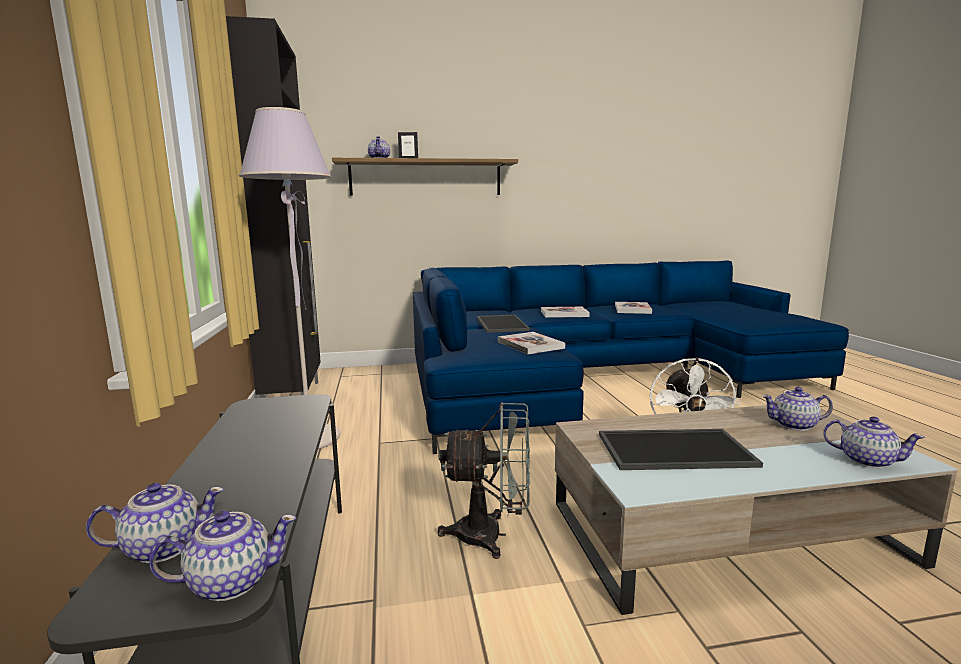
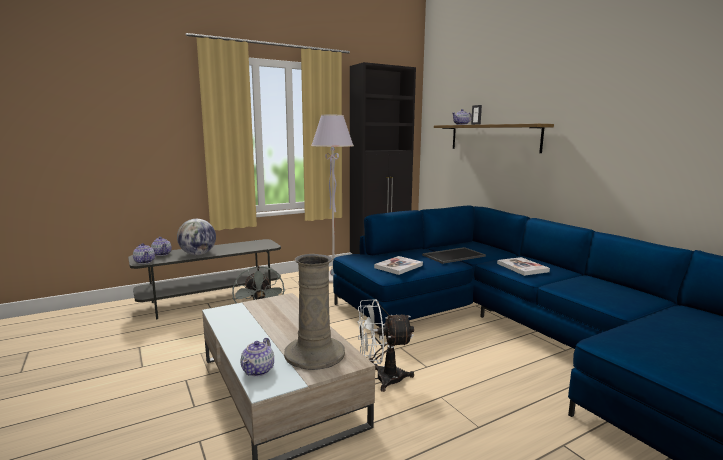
camera: 70 degrees right, 0 degrees up
(265, 481) = (198, 254): none -> globe
(632, 309) = (594, 288): book -> none
(674, 451) = (260, 318): tray -> none
(794, 425) = (314, 354): teapot -> beige vase

